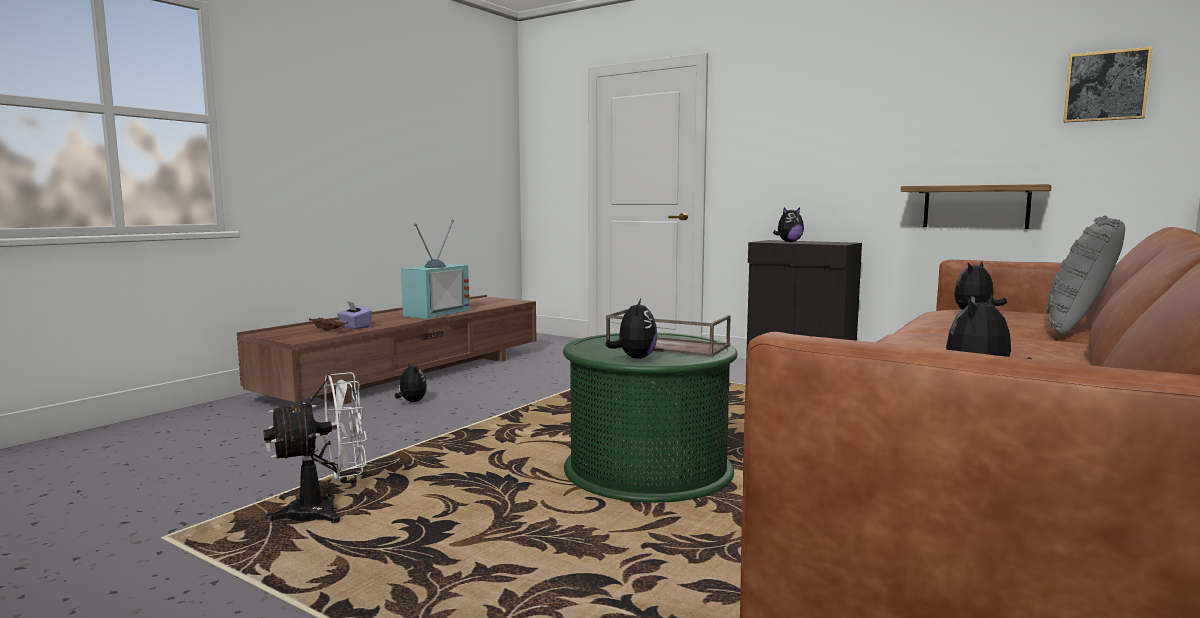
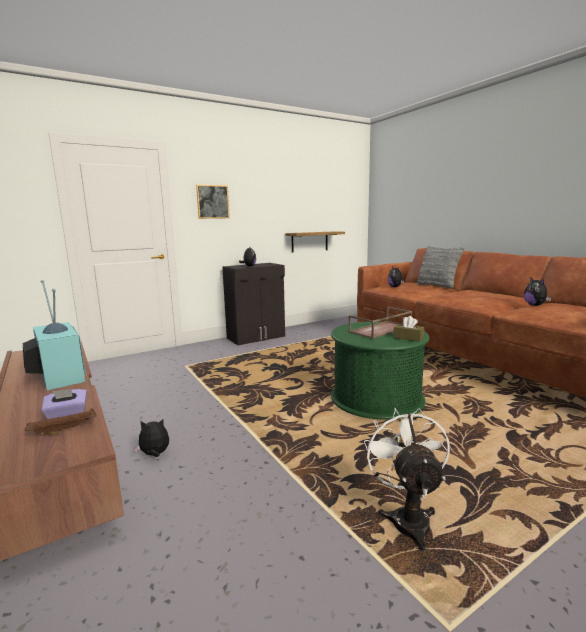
camera: 65 degrees left, 5 degrees up
(634, 358) = (408, 338): plush toy -> brown tissue box
(1106, 86) = (344, 191): picture -> picture (212, 202)

